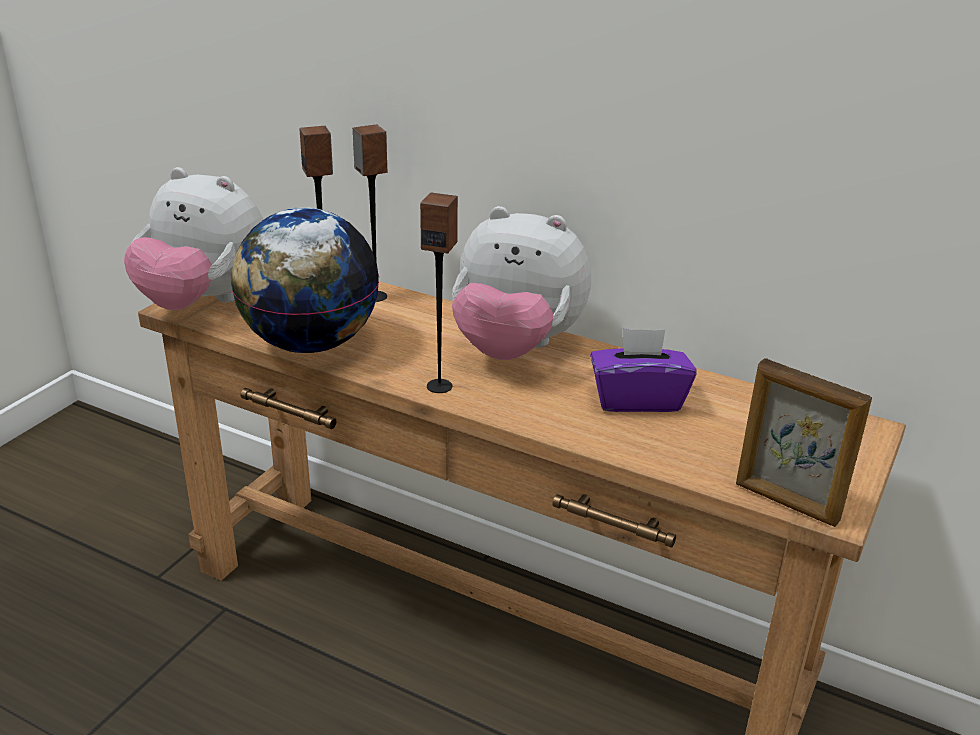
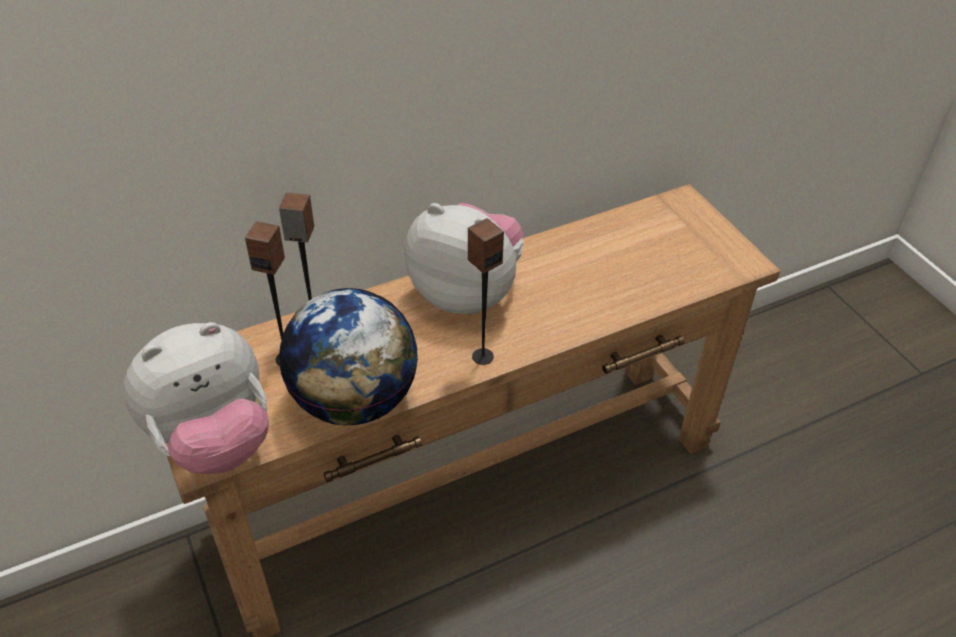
camera: 55 degrees left, 15 degrees up
(515, 349) = (467, 292): plush toy -> plush toy turned 120 degrees counterclockwise
(637, 399) = (579, 271): purple tissue box -> none
(786, 503) = (728, 275): picture frame -> none

